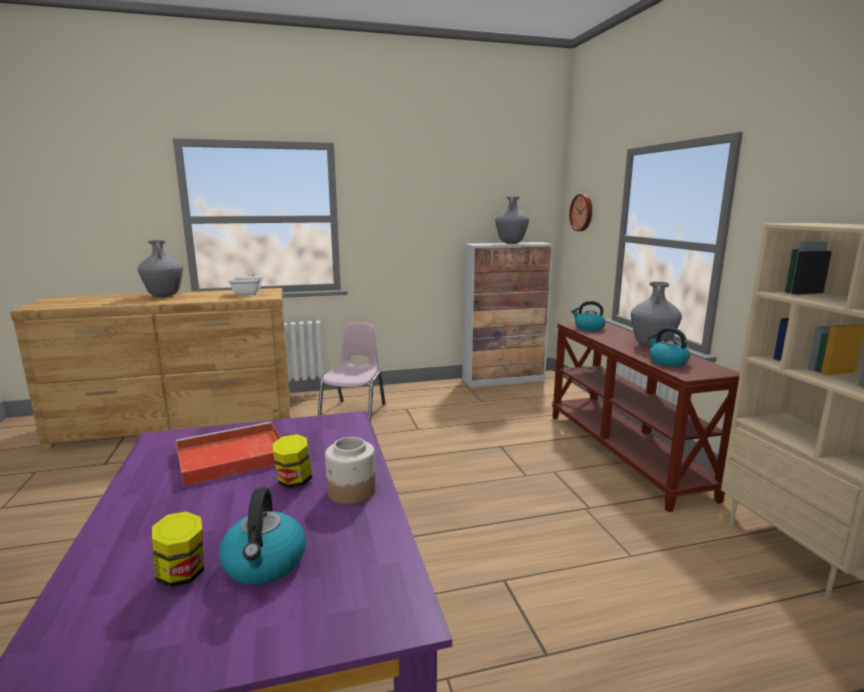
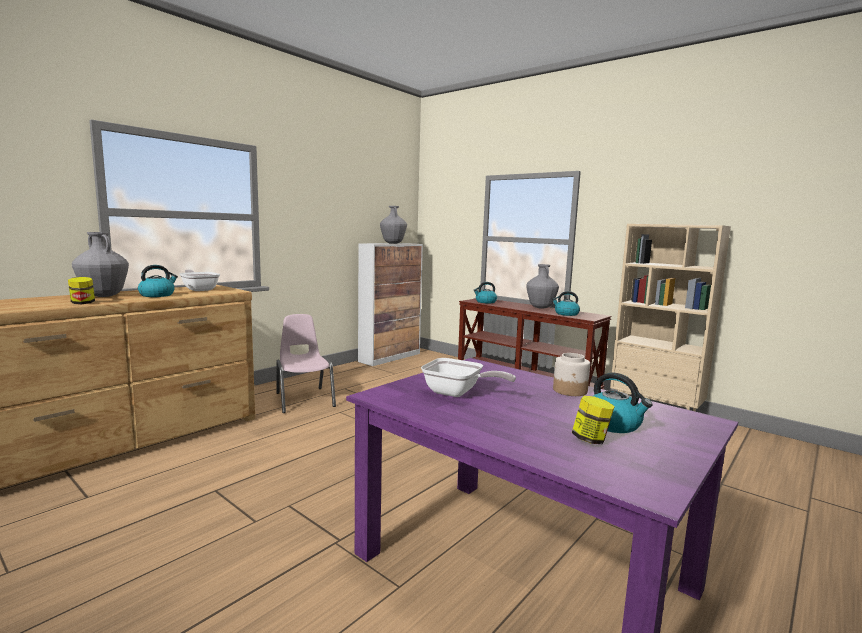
camera: 35 degrees left, 5 degrees down
(199, 298) = (157, 295): none -> kettle
(230, 457) = (457, 393): red tray -> frying pan
(294, 481) = (529, 394): jar -> jar (83, 303)
(582, 212) = (441, 220): wall clock -> none

